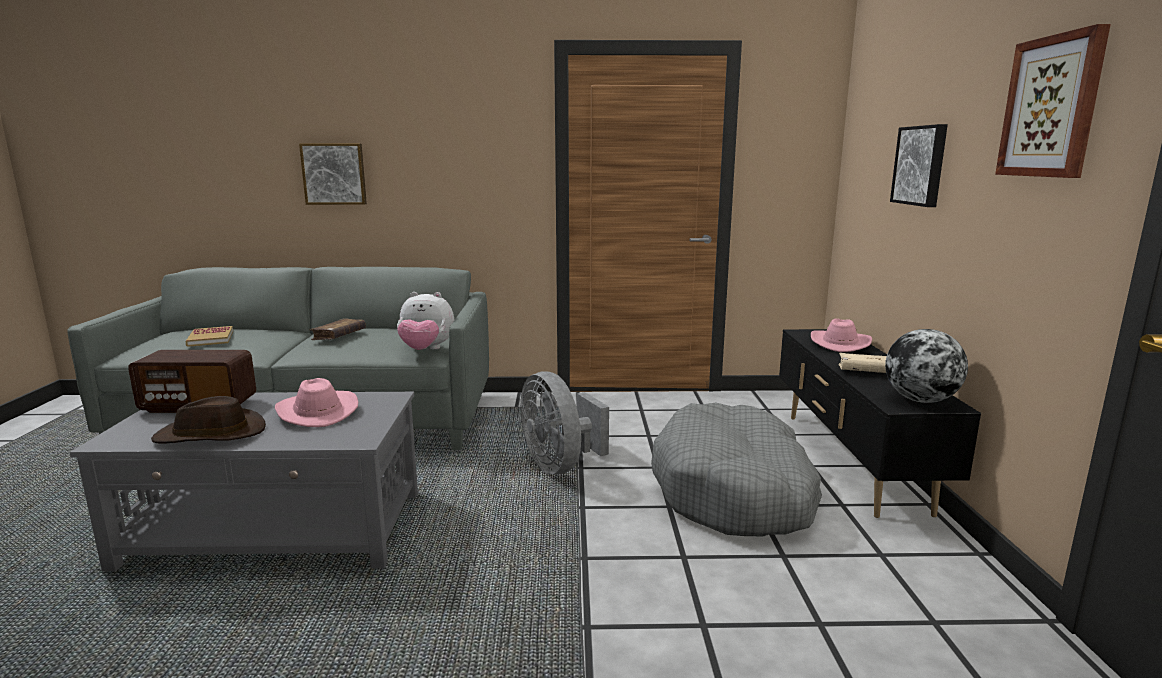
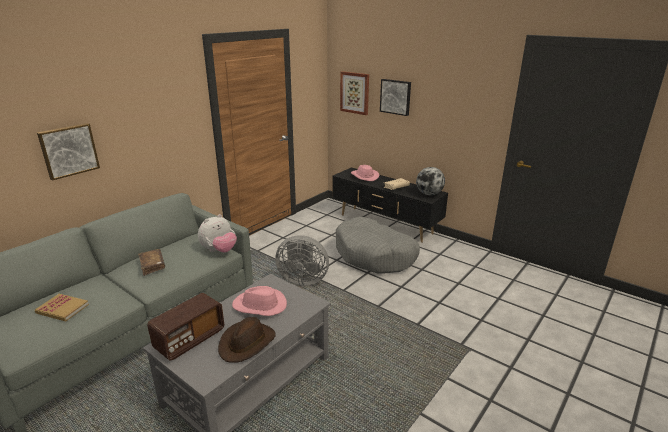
camera: 50 degrees left, 10 degrees up
(1052, 107) = (468, 85): picture -> picture (355, 93)

